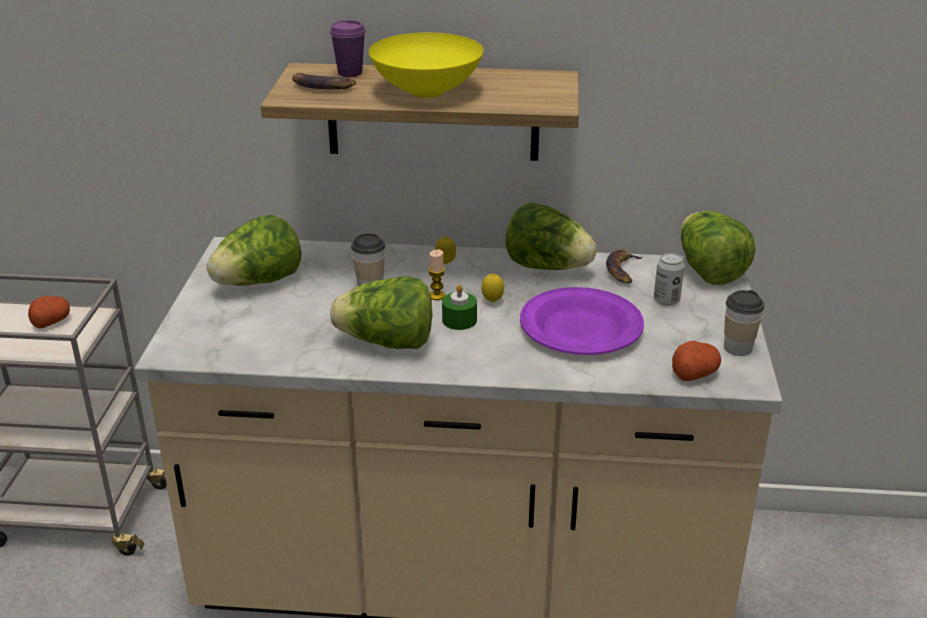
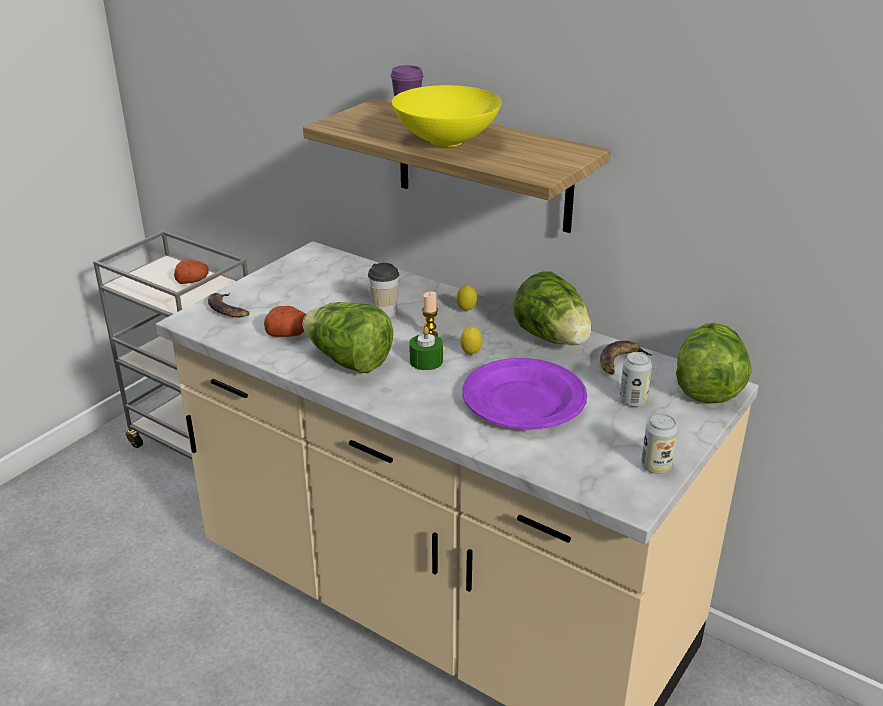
camera: 30 degrees right, 0 degrees up
(258, 282) = (305, 285): lettuce -> none
(322, 86) = (369, 121): banana -> banana (228, 309)
(694, 373) = (585, 475): potato -> potato (288, 334)
(737, 348) = (656, 467): cup -> can

